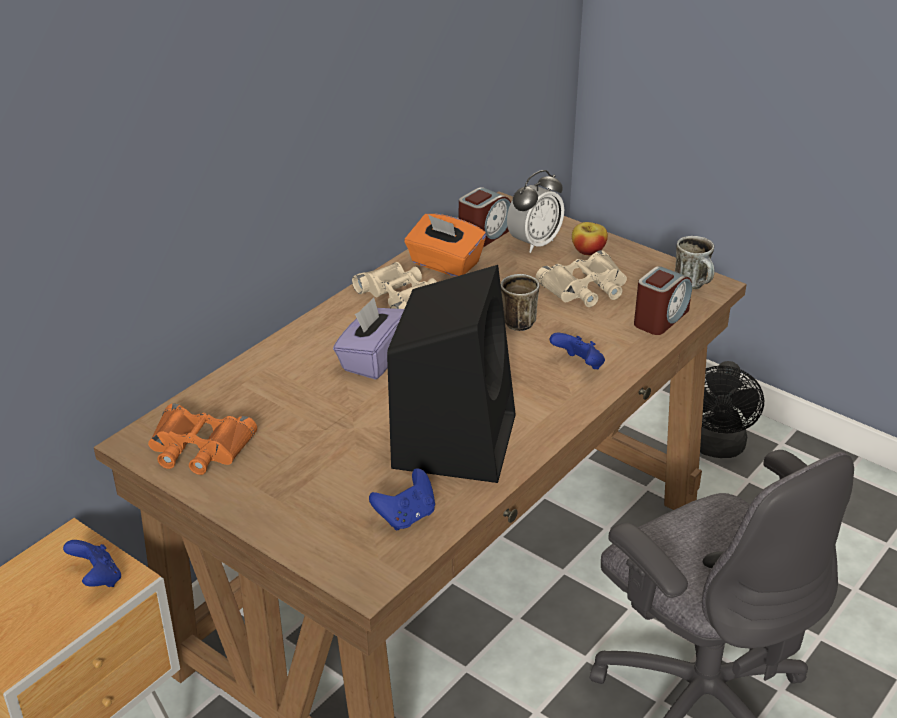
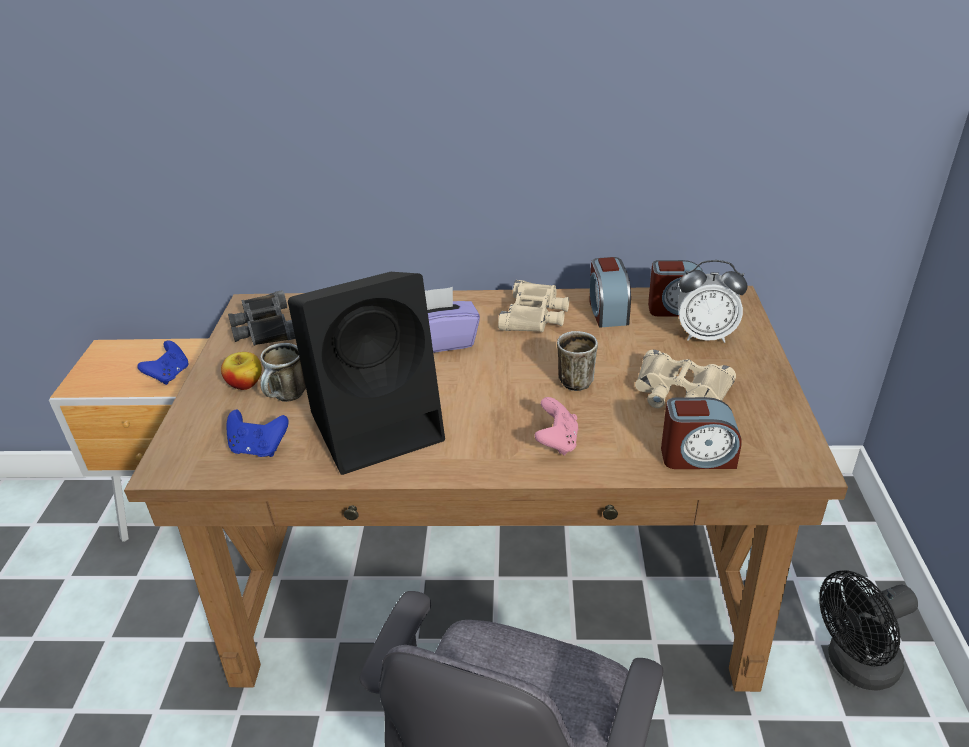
camera: 55 degrees right, 0 degrees up
(198, 448) = (264, 327): orange binoculars -> black binoculars
(444, 264) = (607, 311): orange tissue box -> alarm clock
(579, 365) = (557, 442): blue game controller -> pink game controller
(588, 251) = (740, 367): apple -> apple (245, 384)
(694, 285) = (786, 453): mug -> mug (287, 398)

